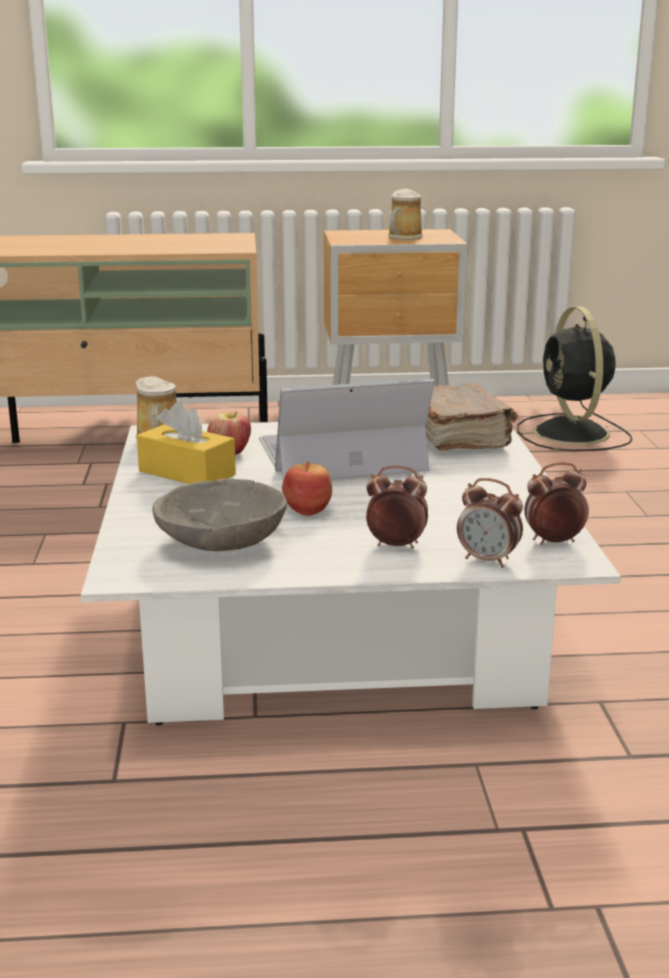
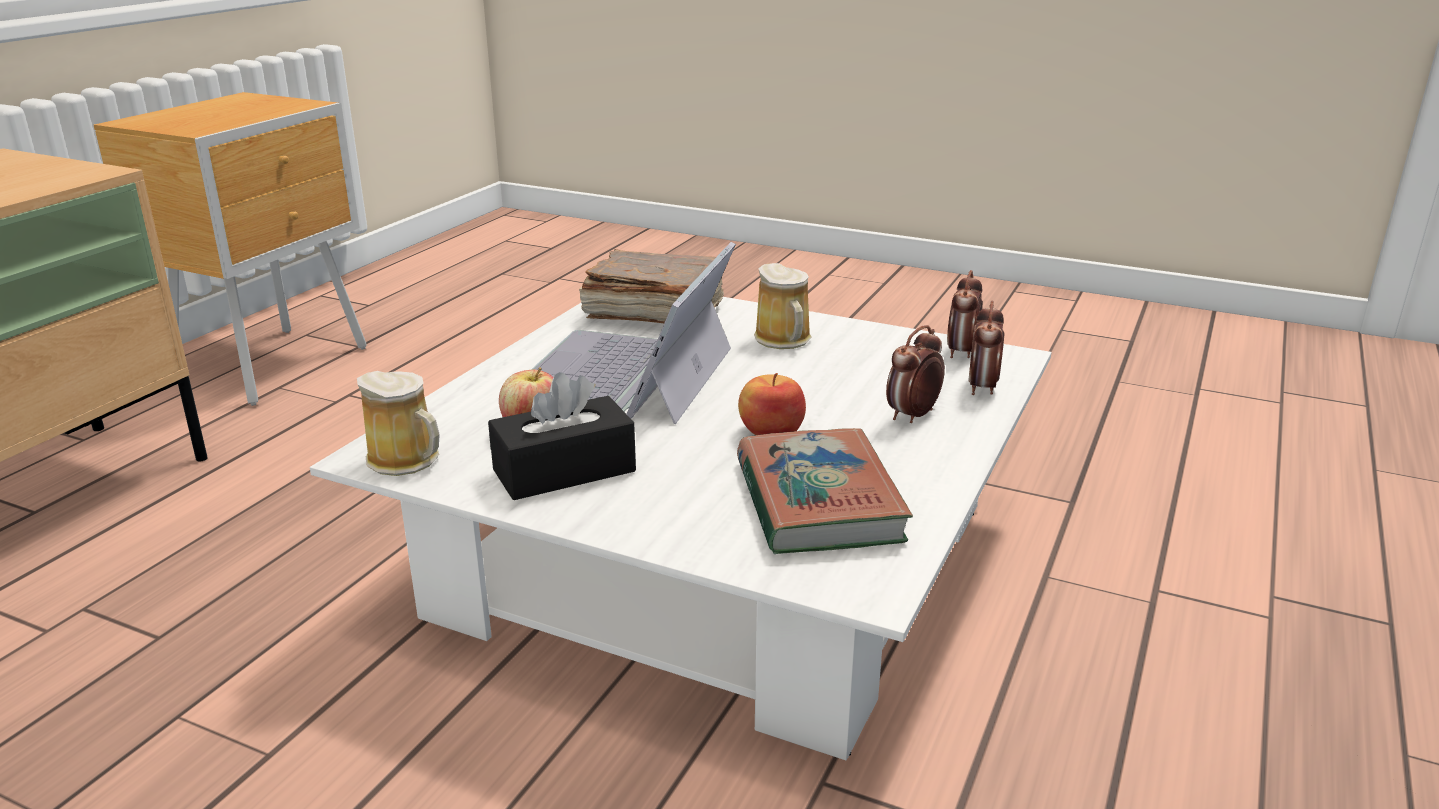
camera: 60 degrees left, 5 degrees up
(187, 473) = (564, 470): yellow tissue box -> black tissue box
(222, 541) = (818, 501): grey bowl -> book
(403, 237) = (243, 111): mug -> mug (784, 340)
(488, 560) = (982, 388): alarm clock -> alarm clock turned 135 degrees clockwise
(572, 434) = (461, 299): black fan -> none

